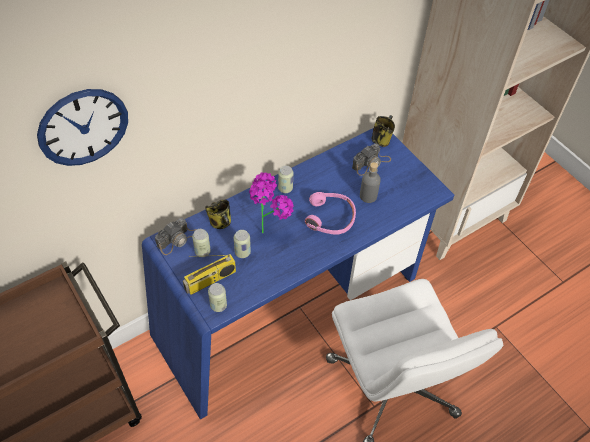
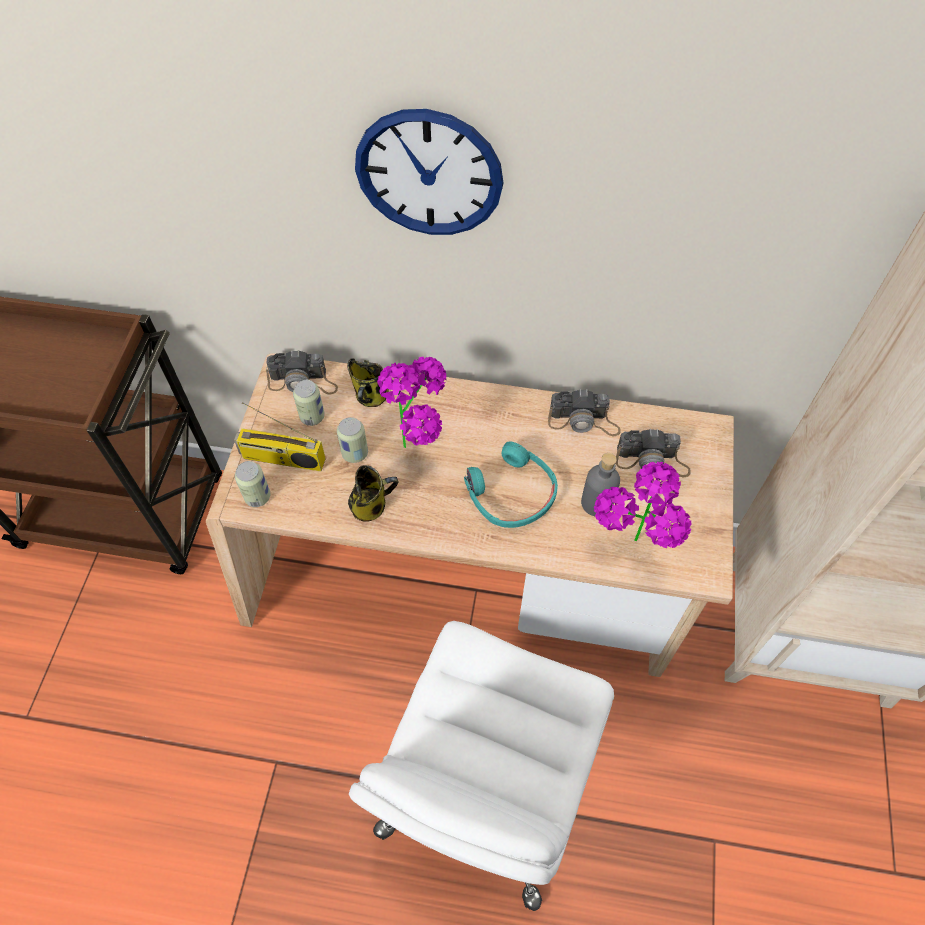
camera: 45 degrees right, 5 degrees up
(83, 127) = (169, 130): wall clock -> wall clock (429, 174)
(285, 188) = (496, 411): can -> none
(291, 310) = (462, 586): blue desk -> beige desk
(327, 166) = (583, 421): none -> camera
(330, 218) = (511, 493): pink headphones -> turquoise headphones
(381, 139) = (705, 438): mug -> mug (371, 505)
(402, 206) = (630, 554): none -> potted plant

